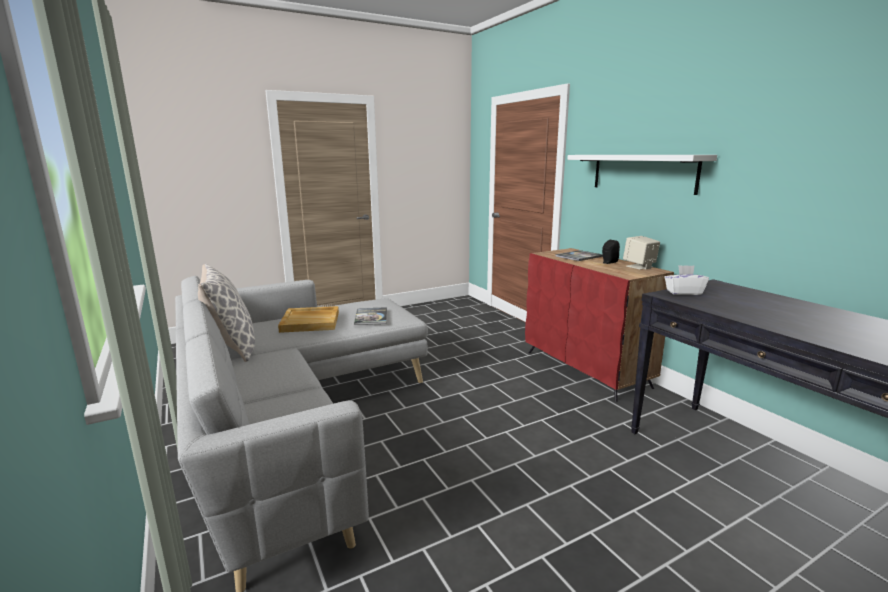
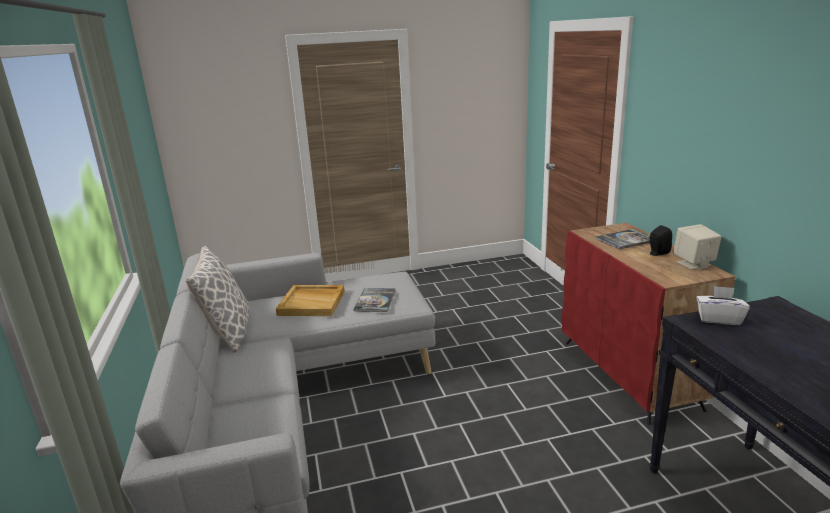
camera: 15 degrees right, 5 degrees up
(642, 172) = (708, 144): white shelf -> none

